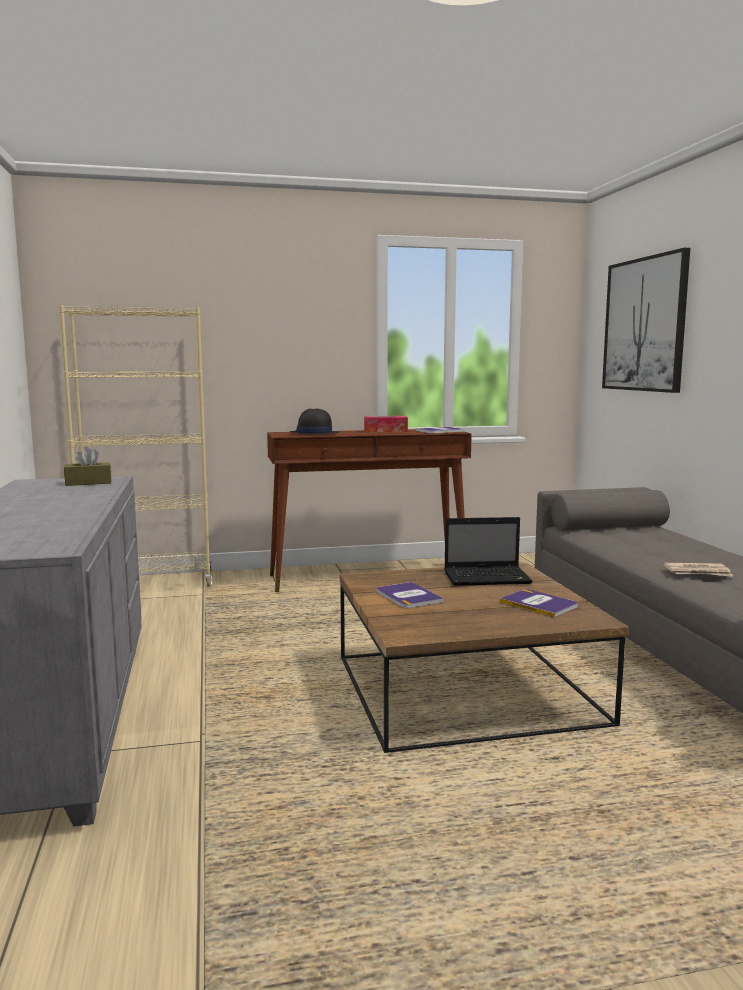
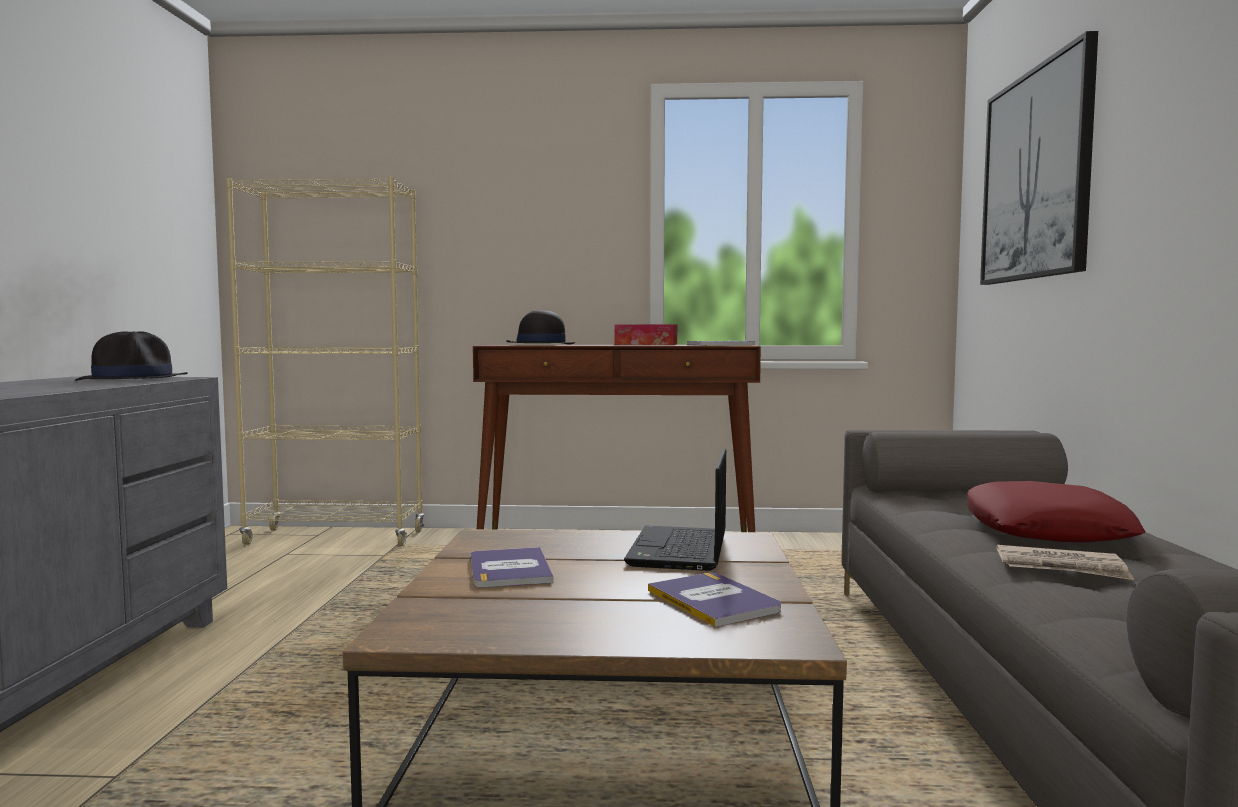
camera: 15 degrees right, 5 degrees down
(88, 483) = (134, 379): brown tissue box -> black hat
(488, 578) = (680, 551): laptop -> laptop turned 90 degrees clockwise
(674, 550) = (1046, 529): none -> red pillow

